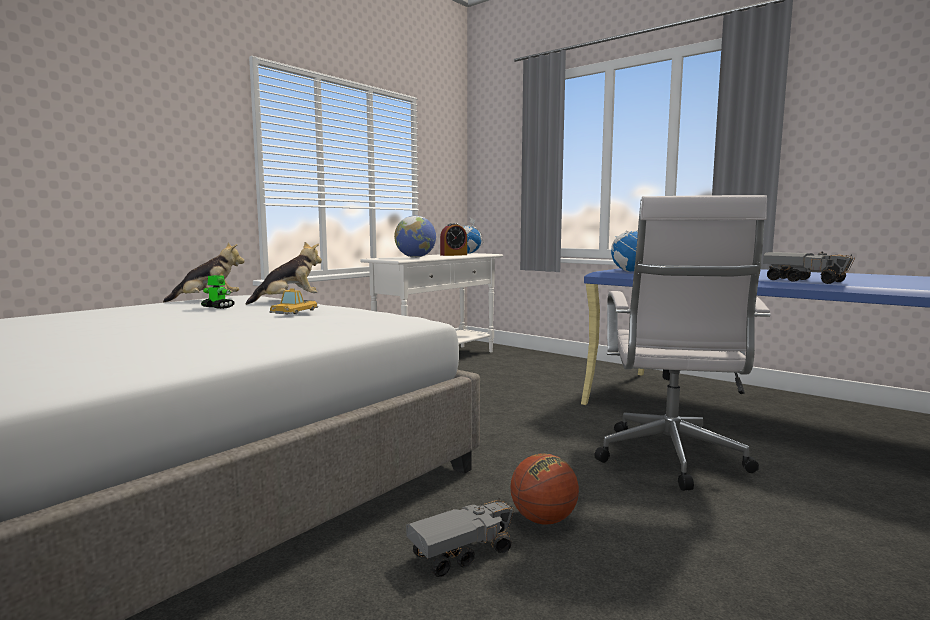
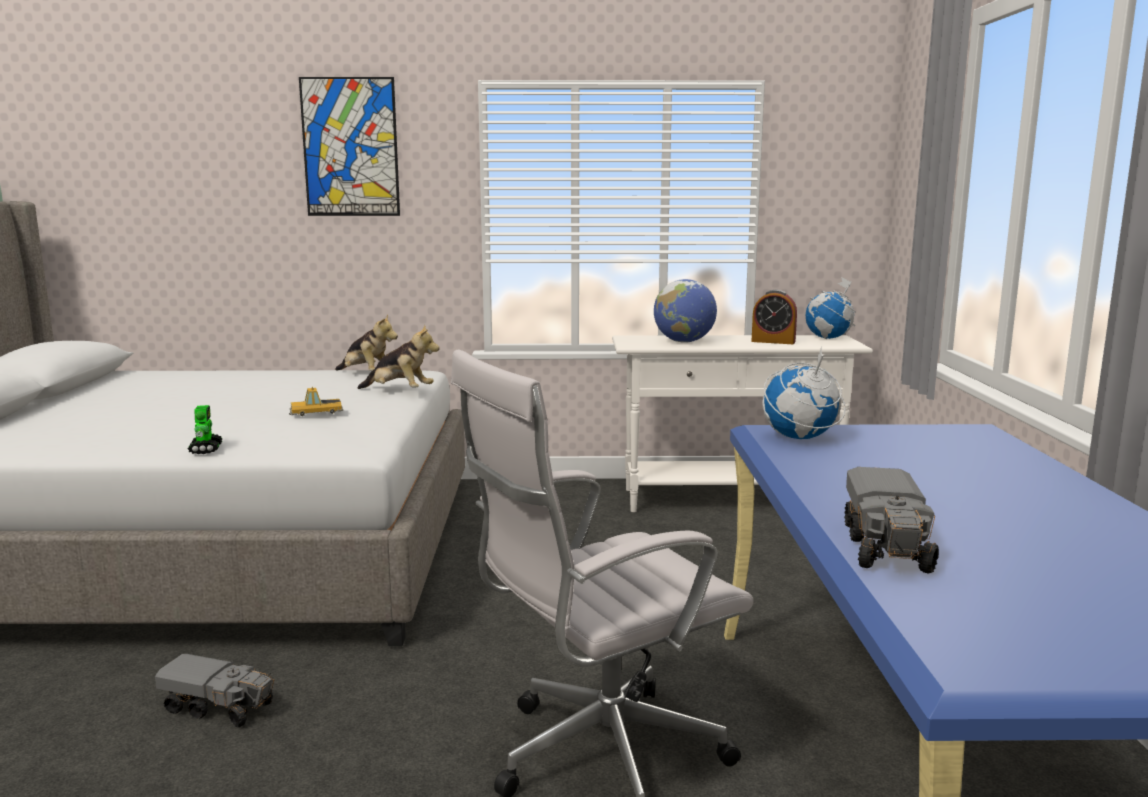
camera: 50 degrees right, 5 degrees up
(139, 91) = (350, 147): none -> picture
(218, 307) = (327, 388): toy robot -> toy robot (206, 449)
(543, 519) = (325, 724): basketball -> none

